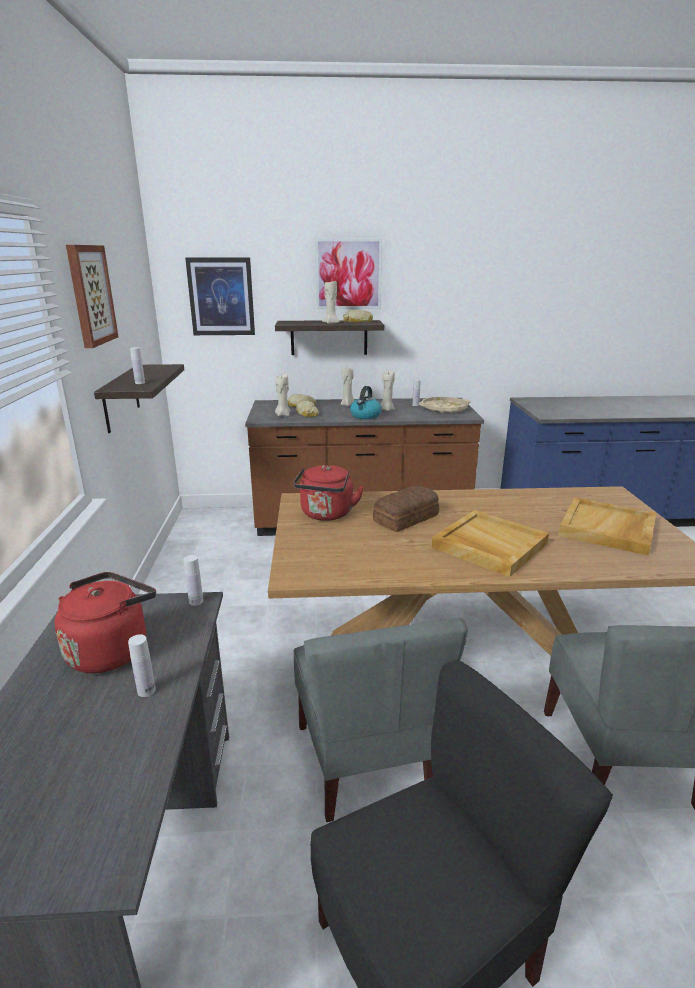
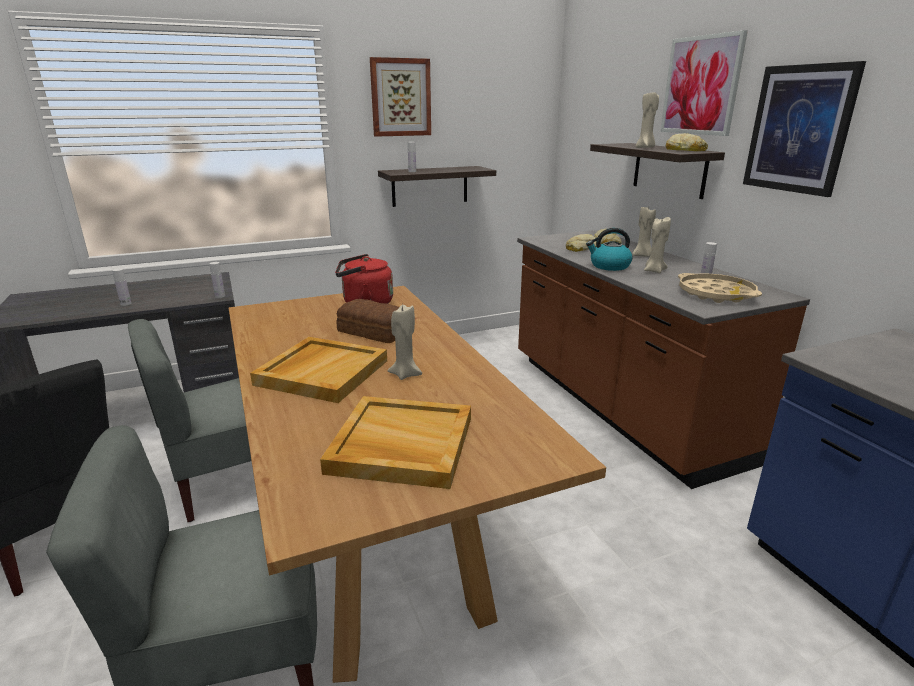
camera: 70 degrees right, 0 degrees up
(111, 649) = (168, 290): red kettle -> none
(221, 297) = (594, 113): picture -> picture (799, 129)
(283, 415) = (560, 242): beige candle -> beige candle (405, 374)

